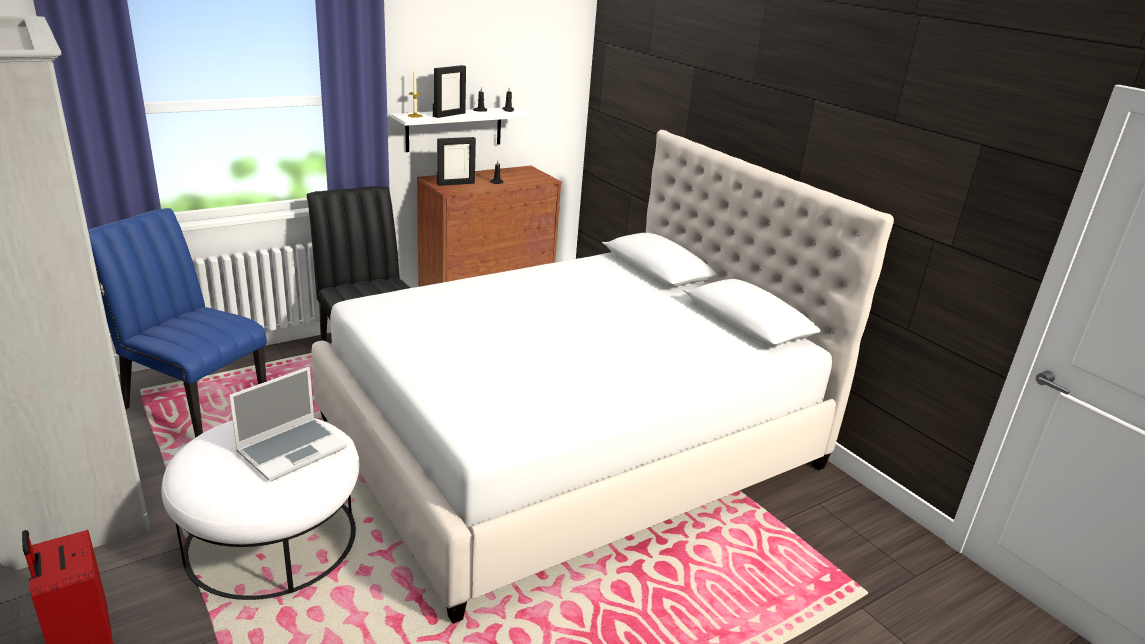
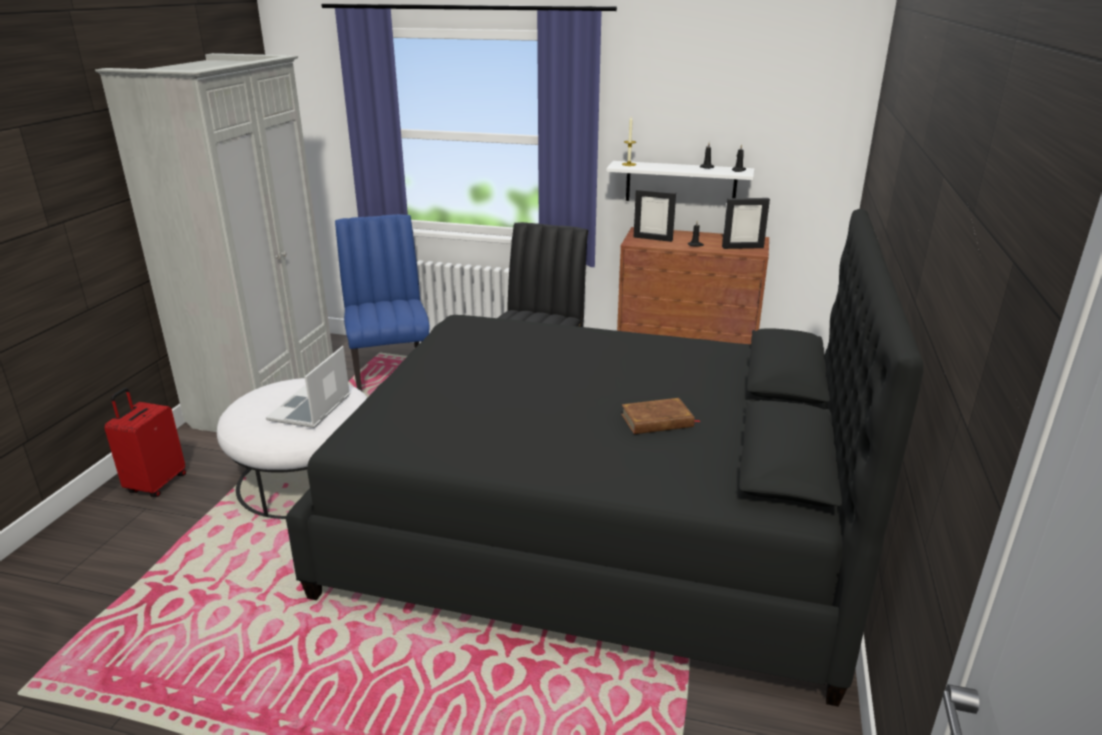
camera: 50 degrees right, 0 degrees up
(292, 449) = (310, 409): laptop -> laptop turned 105 degrees clockwise
(449, 115) = (663, 167): picture frame -> picture frame (742, 247)
(572, 443) = (594, 525): white bed -> black bed
(647, 326) = (657, 421): none -> brown book

